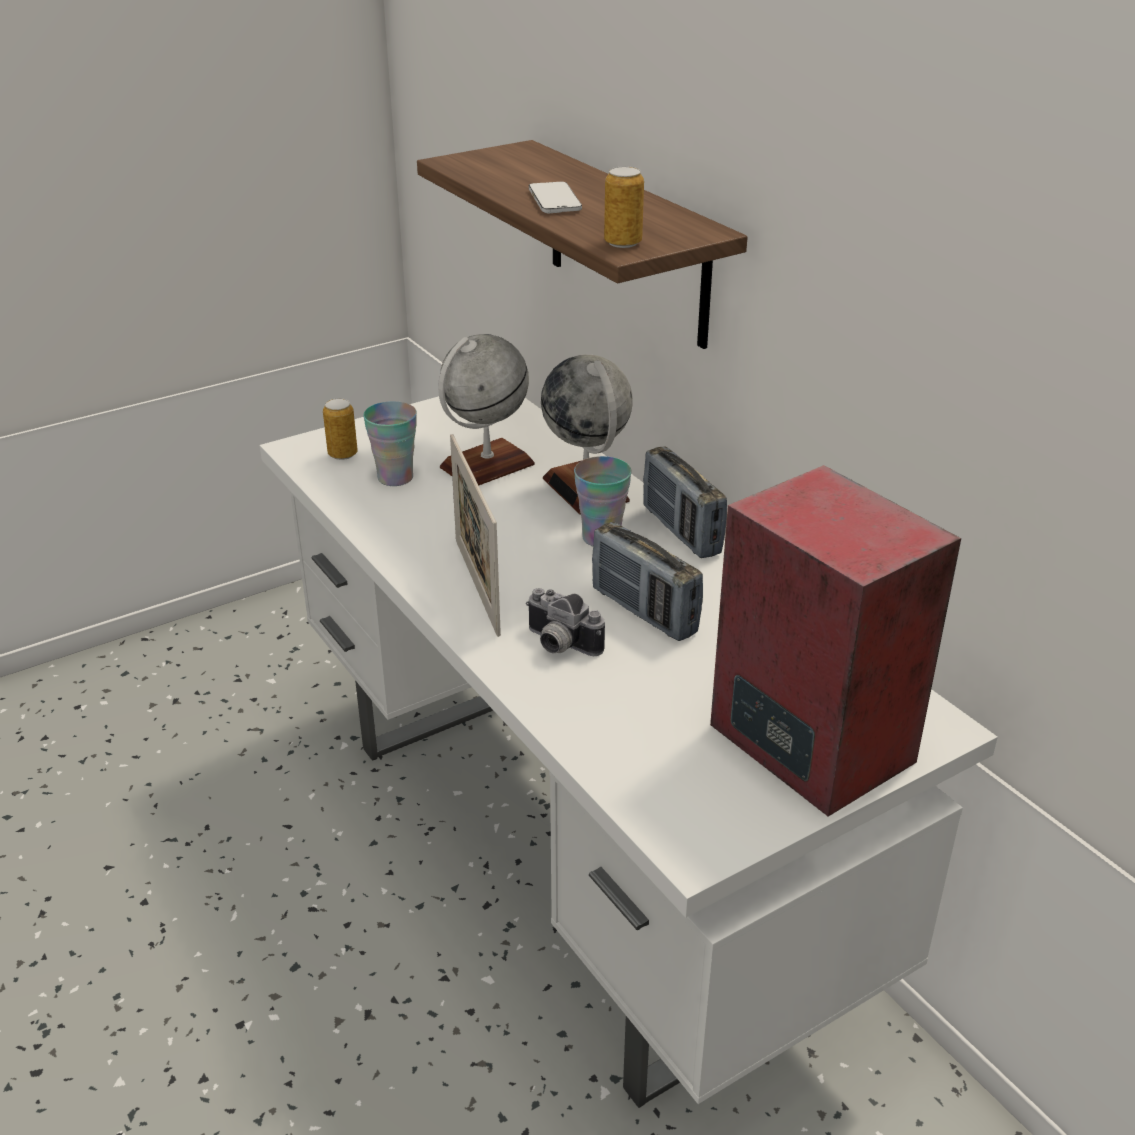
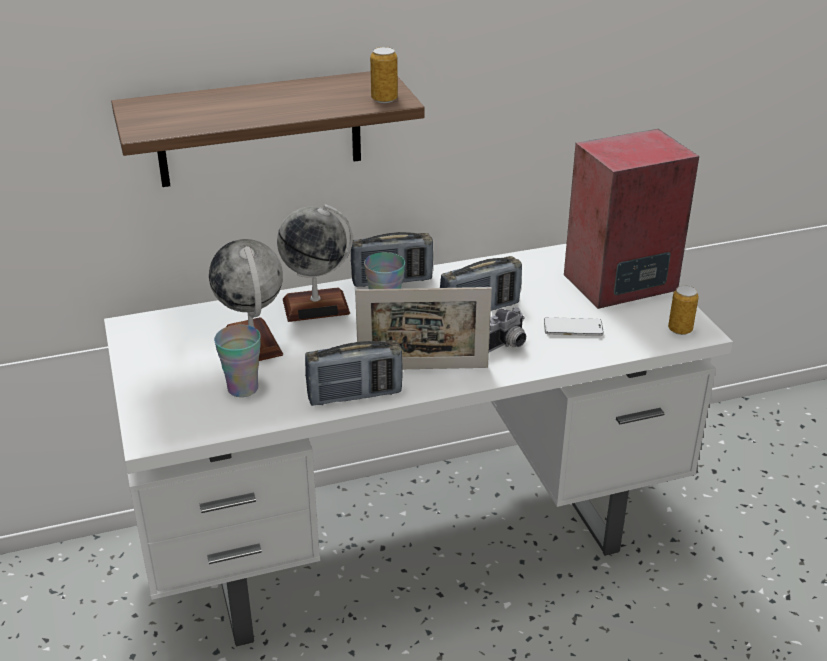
camera: 75 degrees left, 0 degrees up
(342, 454) = (181, 412): can -> can (680, 329)
(402, 548) = (354, 395): none -> radio
(554, 200) = (279, 108): phone -> phone (573, 329)

